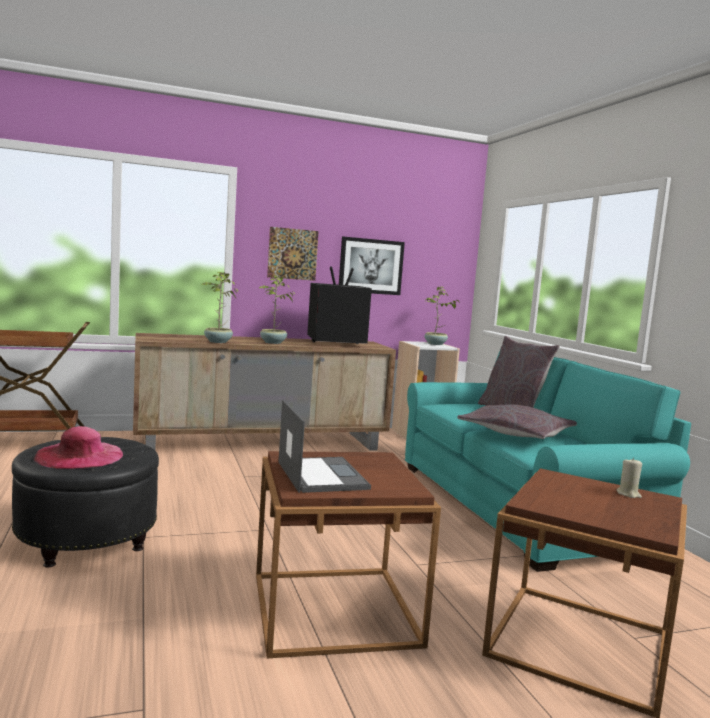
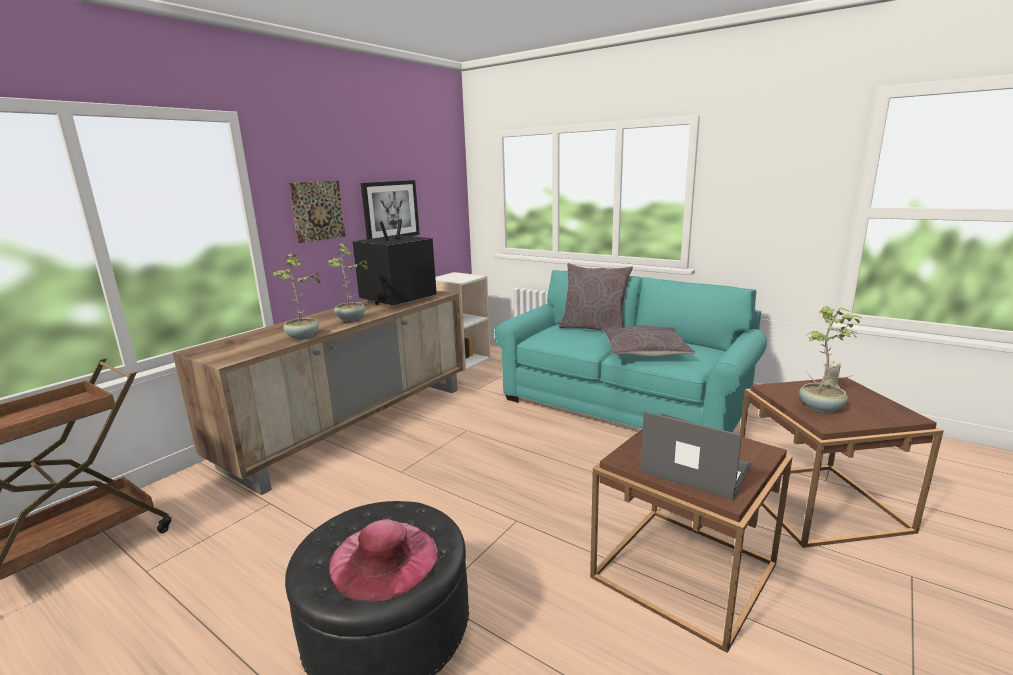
camera: 35 degrees left, 10 degrees up
(435, 344) = (460, 275): potted plant -> potted plant (822, 408)

